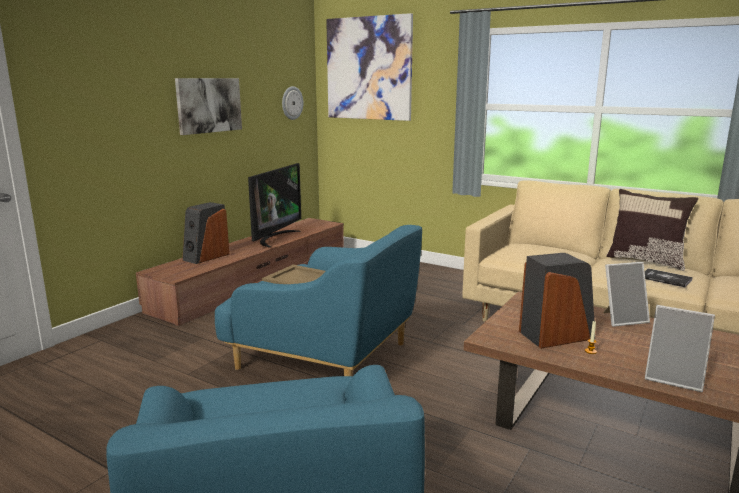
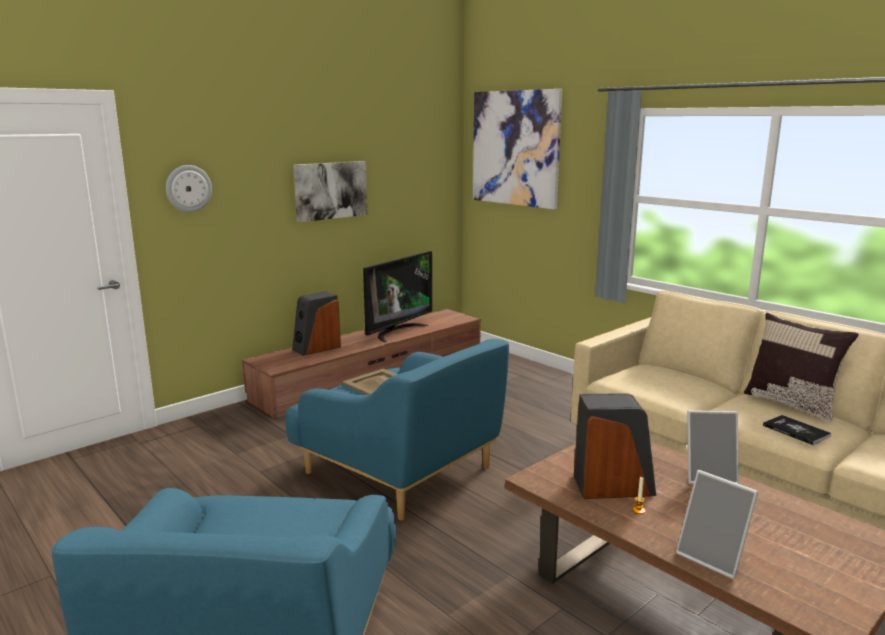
camera: 15 degrees right, 0 degrees up
(292, 103) = (431, 184): wall clock -> wall clock (188, 188)

